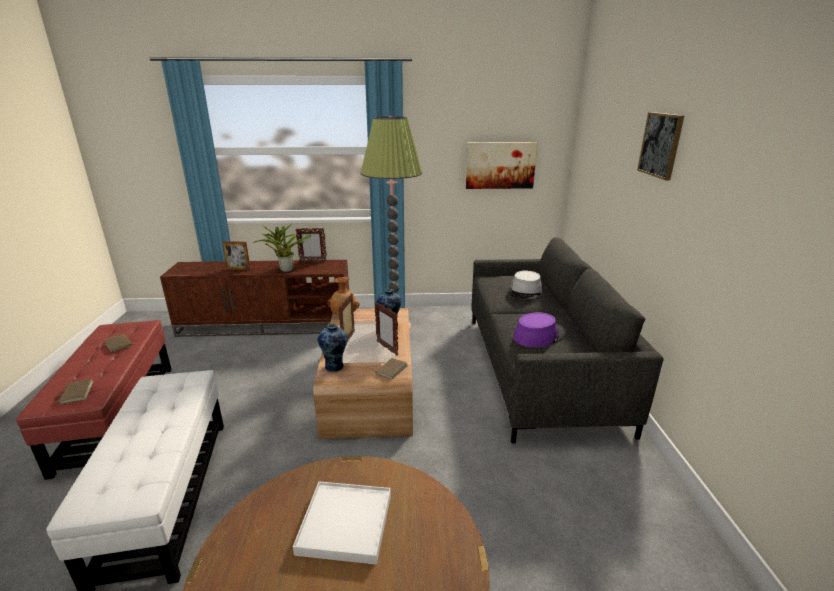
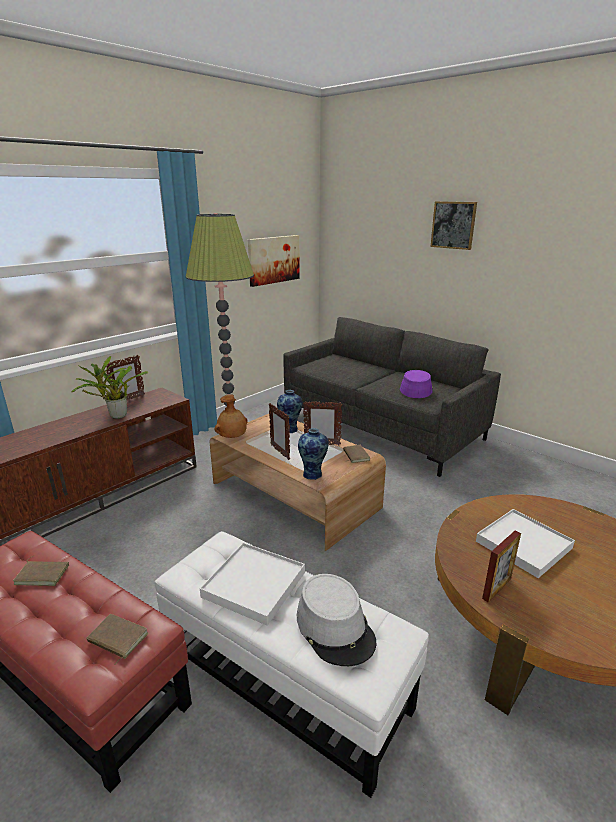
camera: 45 degrees left, 0 degrees up
(157, 410) = (254, 584): none -> white tray
(239, 269) = (52, 435): picture frame -> picture frame (496, 588)
(525, 292) = (352, 366): grey hat -> grey hat (335, 627)

